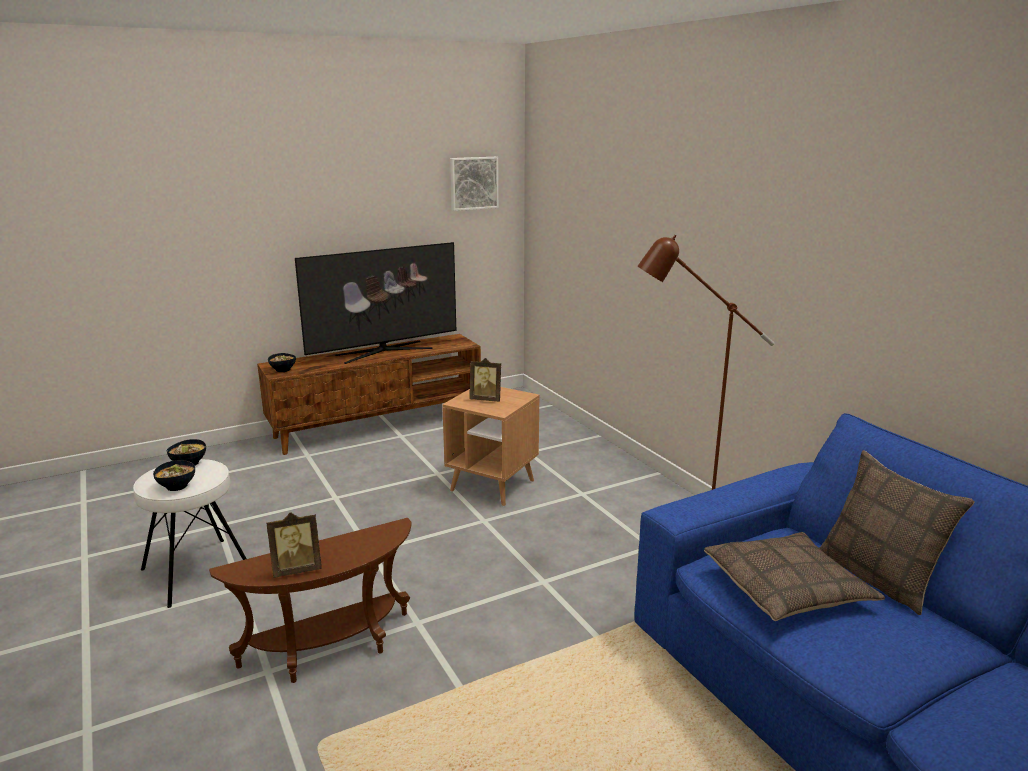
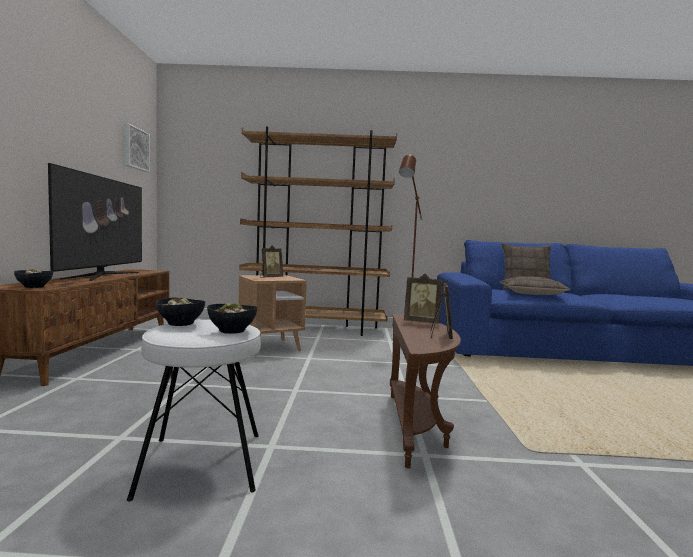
camera: 60 degrees left, 15 degrees down
(367, 545) = (422, 322): none -> picture frame
(622, 476) = (314, 329): none -> brown bookcase

